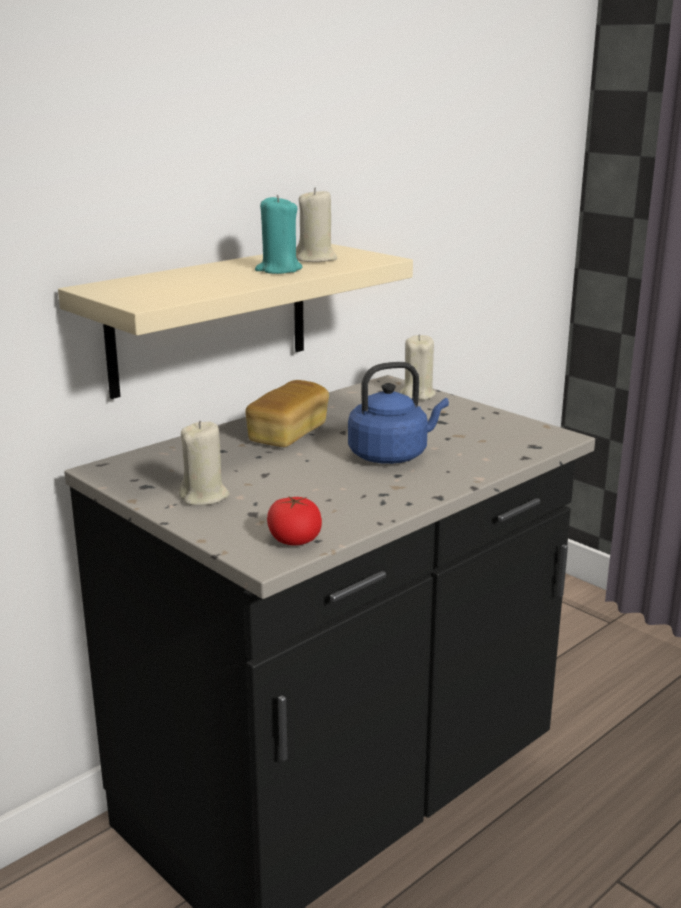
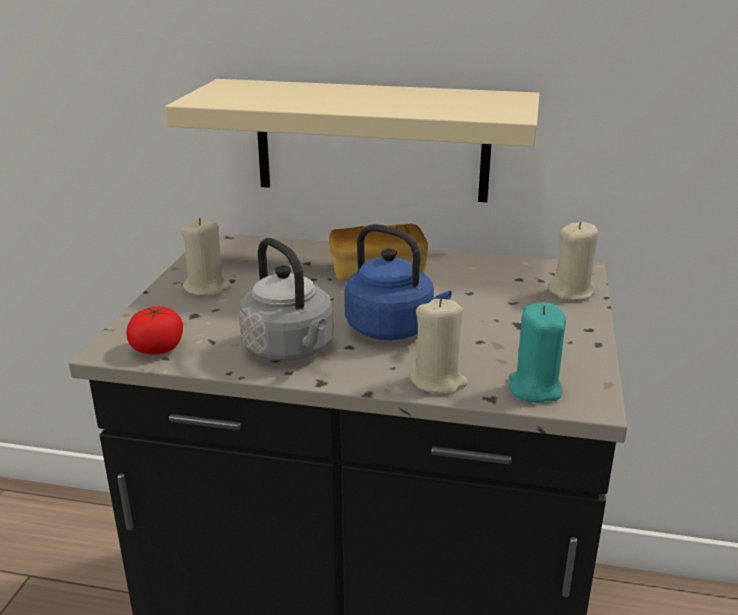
camera: 55 degrees right, 5 degrees up
(278, 270) = (382, 102): turquoise candle -> turquoise candle (534, 388)
(316, 259) = (452, 102): beige candle -> beige candle (438, 381)
(374, 494) = (291, 350): none -> grey kettle

